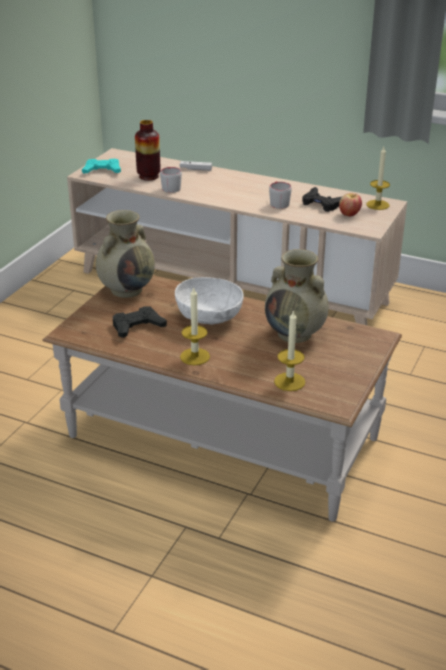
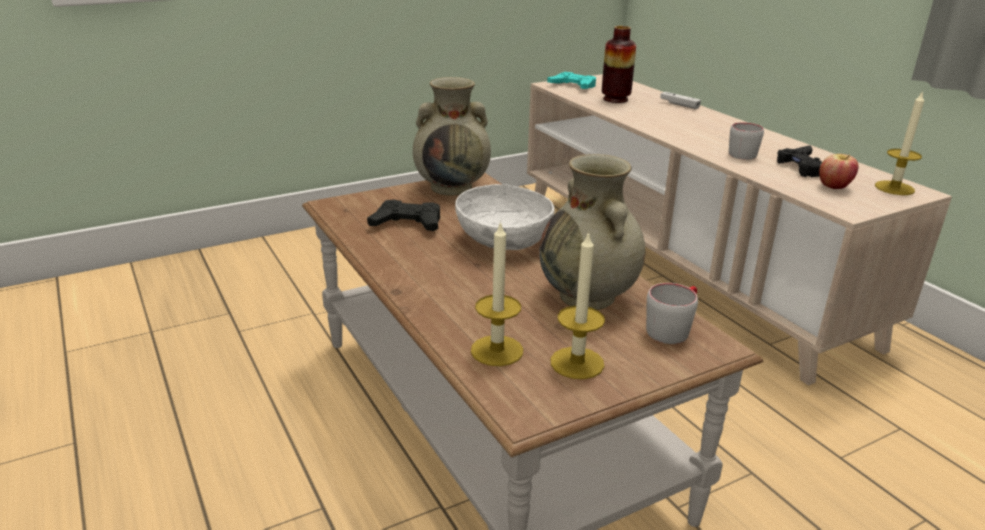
camera: 35 degrees right, 5 degrees down
(172, 187) = (628, 112): grey mug -> grey mug (672, 328)
(195, 356) = (421, 274): candle -> candle (577, 363)

